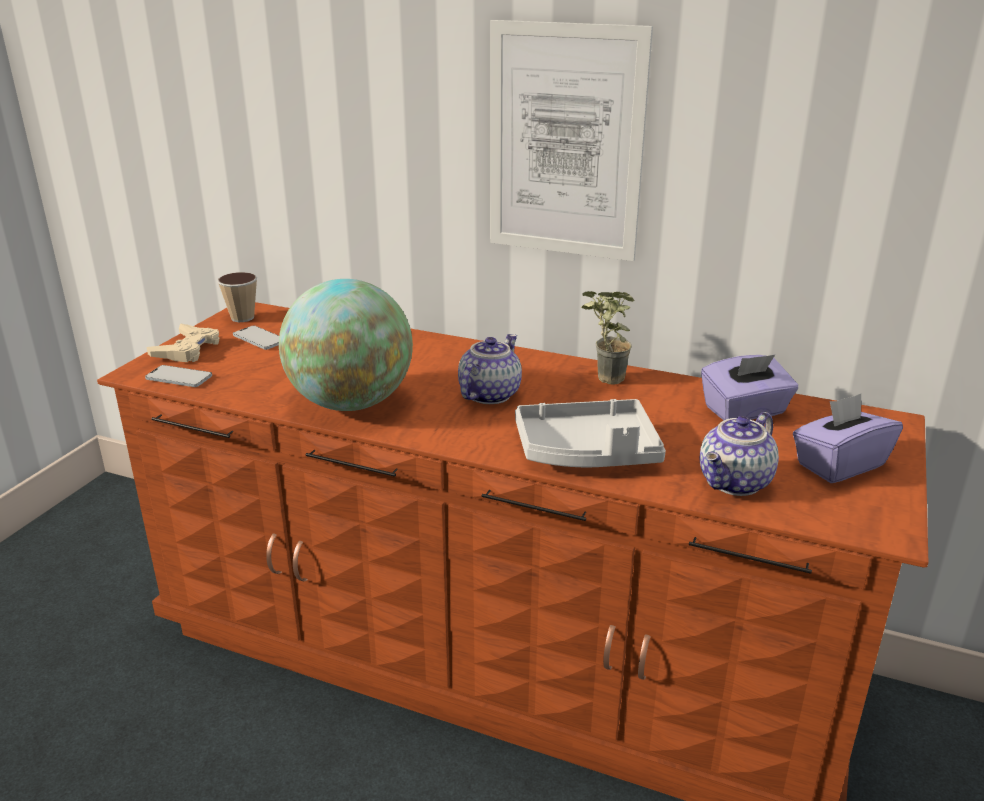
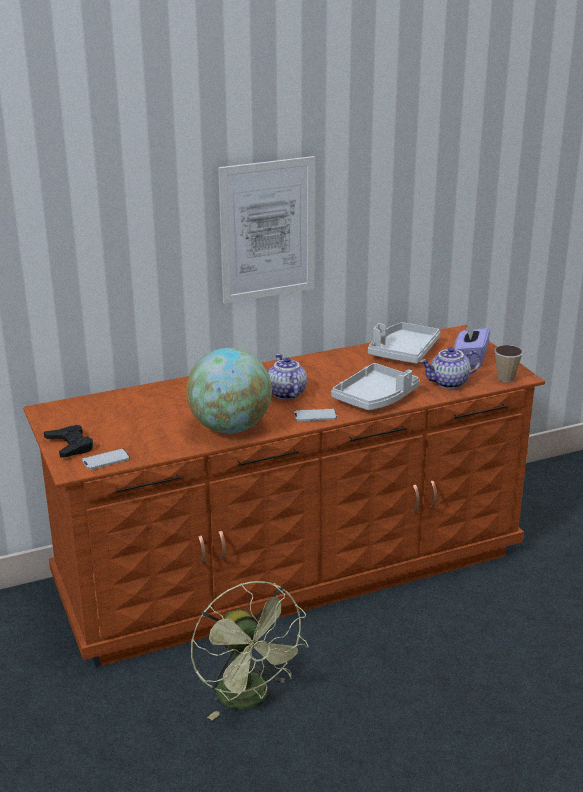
camera: 45 degrees left, 0 degrees up
(187, 349) = (70, 445): beige game controller -> black game controller
(229, 784) = (250, 699): none -> green fan
(242, 318) = (56, 415): cup -> cup (505, 378)
(259, 339) = (99, 421): phone -> phone (315, 416)
(602, 379) = (321, 363): potted plant -> none
(736, 483) = (449, 383): teapot -> teapot turned 75 degrees clockwise
(745, 411) = (403, 352): purple tissue box -> grey tray

